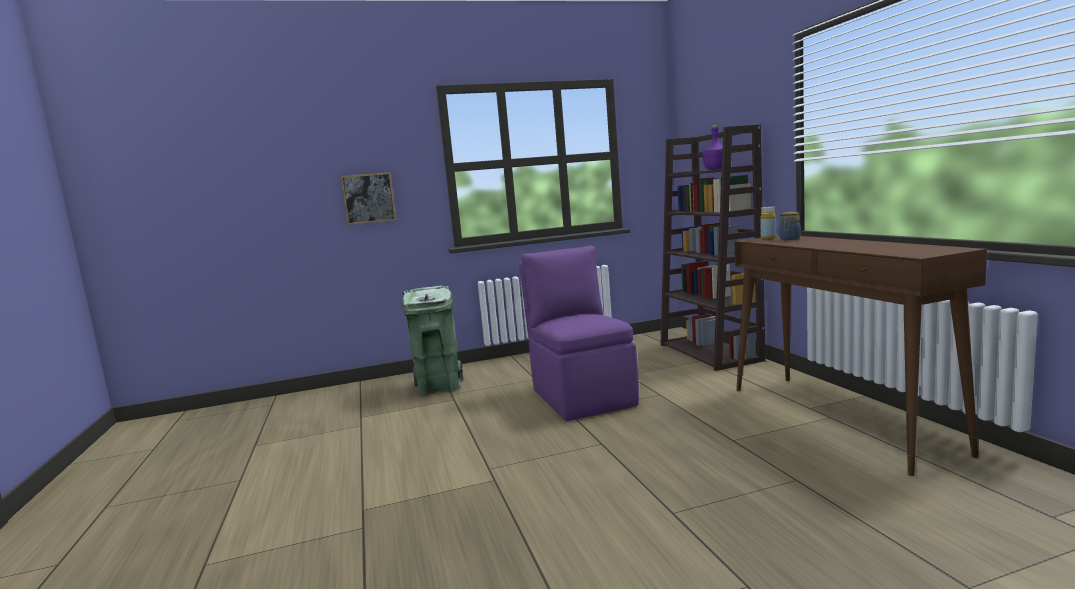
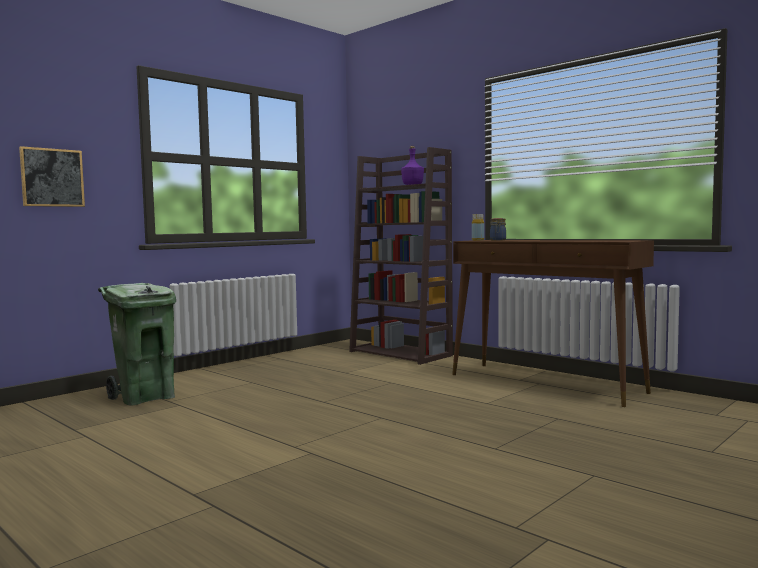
camera: 30 degrees left, 5 degrees down
(582, 397) = (320, 390): purple chair -> none

